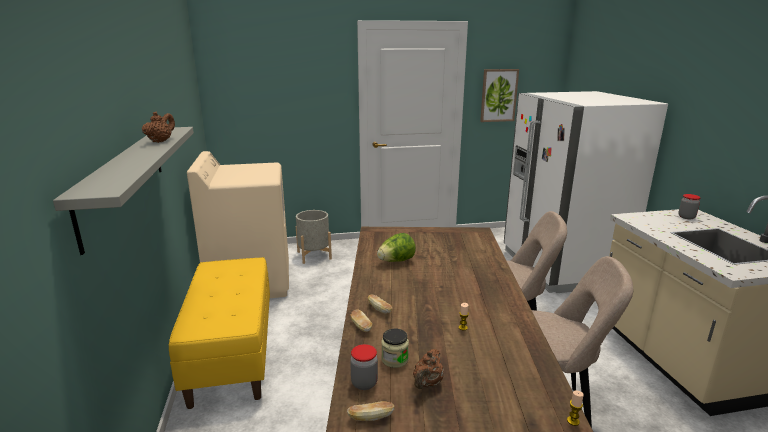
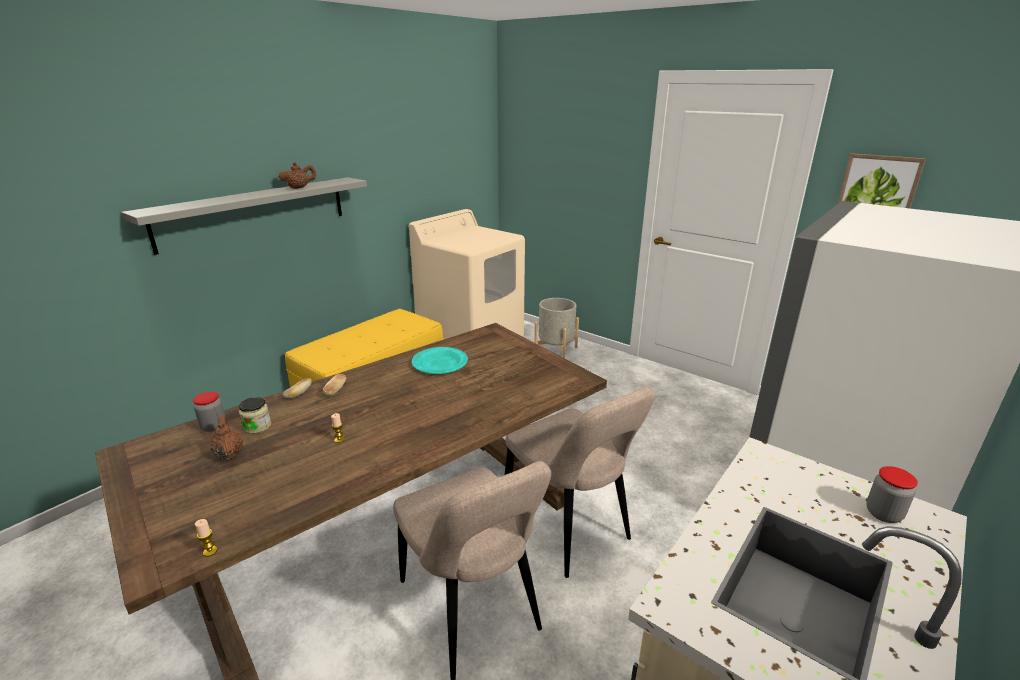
camera: 50 degrees right, 5 degrees up
(371, 417) = (169, 445): bread -> none
(396, 261) = (440, 364): lettuce -> turquoise plate
(427, 383) = (229, 453): brown teapot -> brown teapot turned 75 degrees clockwise

